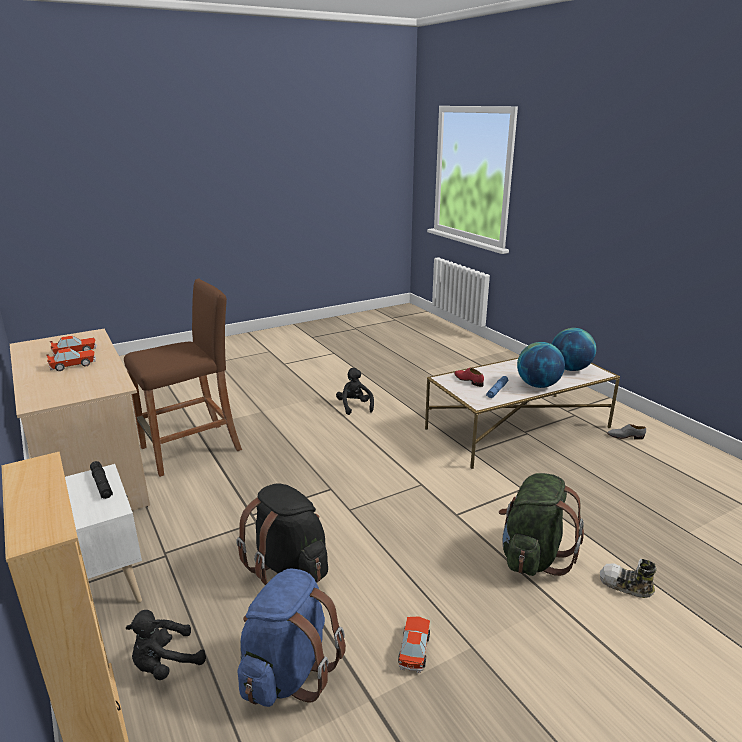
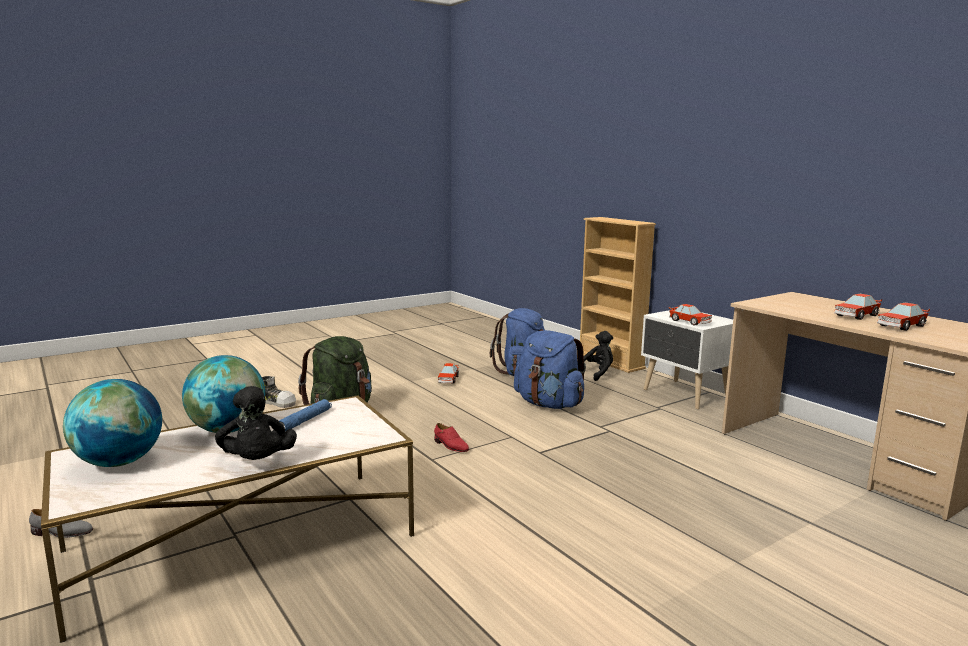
camera: 175 degrees right, 10 degrees down
(101, 484) = (690, 322): black flashlight -> toy car
(191, 449) = (765, 489): brown stool -> none
(289, 567) = (549, 404): black backpack -> blue backpack
(354, 406) = (557, 583): black plush toy -> black plush toy (257, 462)
(468, 380) = (341, 435): red shoe -> red shoe (450, 446)

